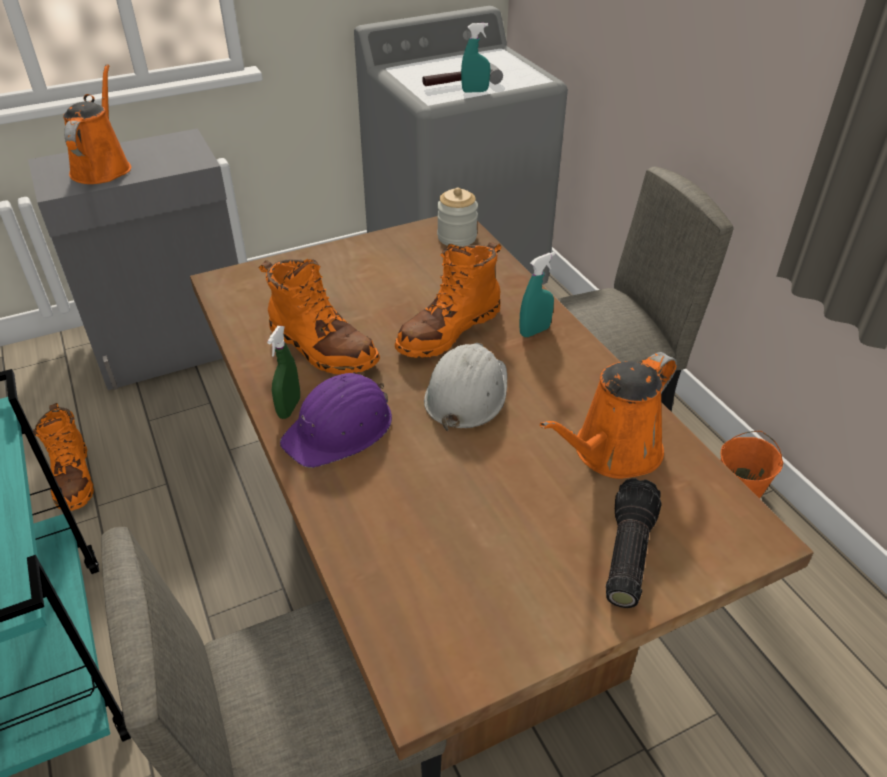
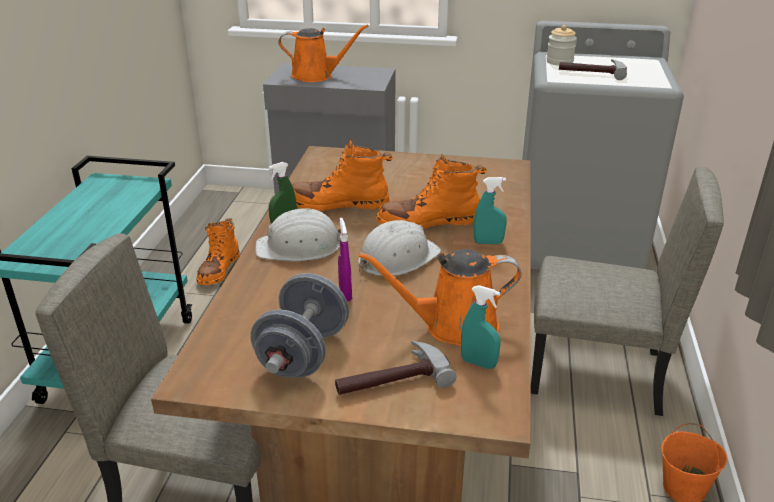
camera: 35 degrees right, 10 degrees down
(103, 167) = (316, 75): orange watering can -> orange watering can turned 60 degrees clockwise
(322, 348) = (338, 204): orange boot -> orange boot turned 105 degrees clockwise
(340, 429) = (299, 247): purple hard hat -> white hard hat
(457, 237) = (501, 174): jar -> jar (559, 62)
(462, 468) = (345, 294): none -> purple spray bottle
(475, 91) = (595, 81): turquoise spray bottle -> turquoise spray bottle (478, 363)
(504, 574) = (303, 353): none -> grey dumbbell
(626, 552) = (391, 379): flashlight -> hammer

